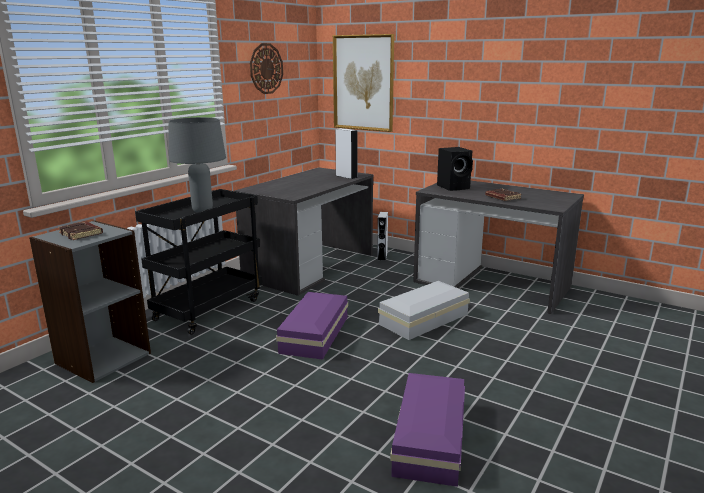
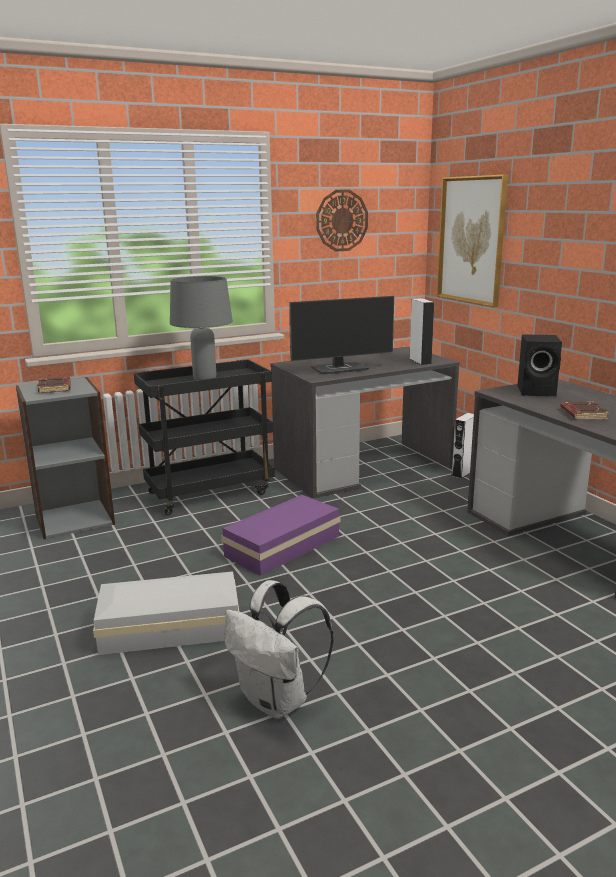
camera: 30 degrees right, 0 degrees up
(298, 188) = (340, 369): none -> monitor
(422, 319) = (425, 560): white storage box -> white storage box (168, 626)
(431, 437) = (277, 700): purple storage box -> white backpack

